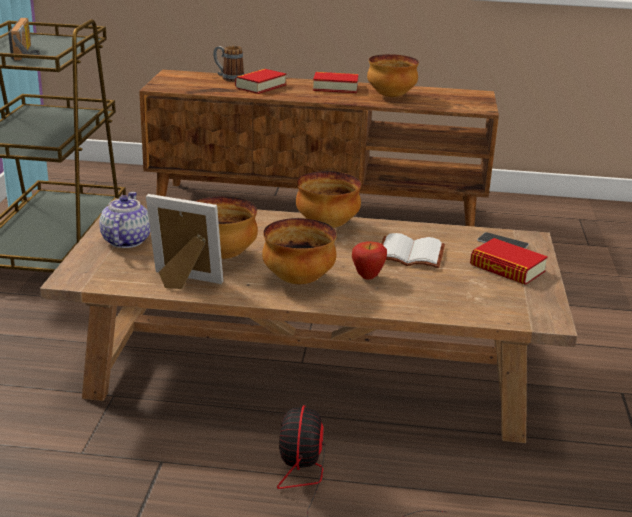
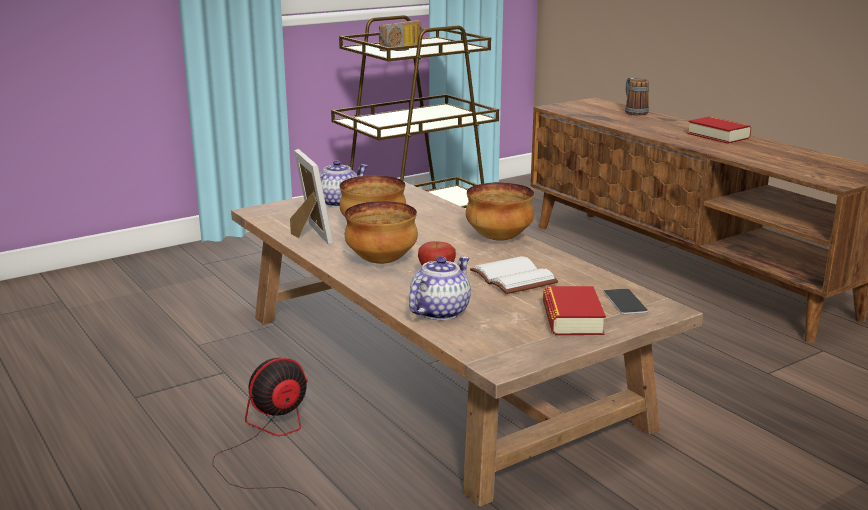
camera: 50 degrees right, 5 degrees down
(260, 86) = (645, 122): book -> none
(390, 96) = (757, 152): bowl -> none
(432, 302) = (439, 311): none -> teapot

